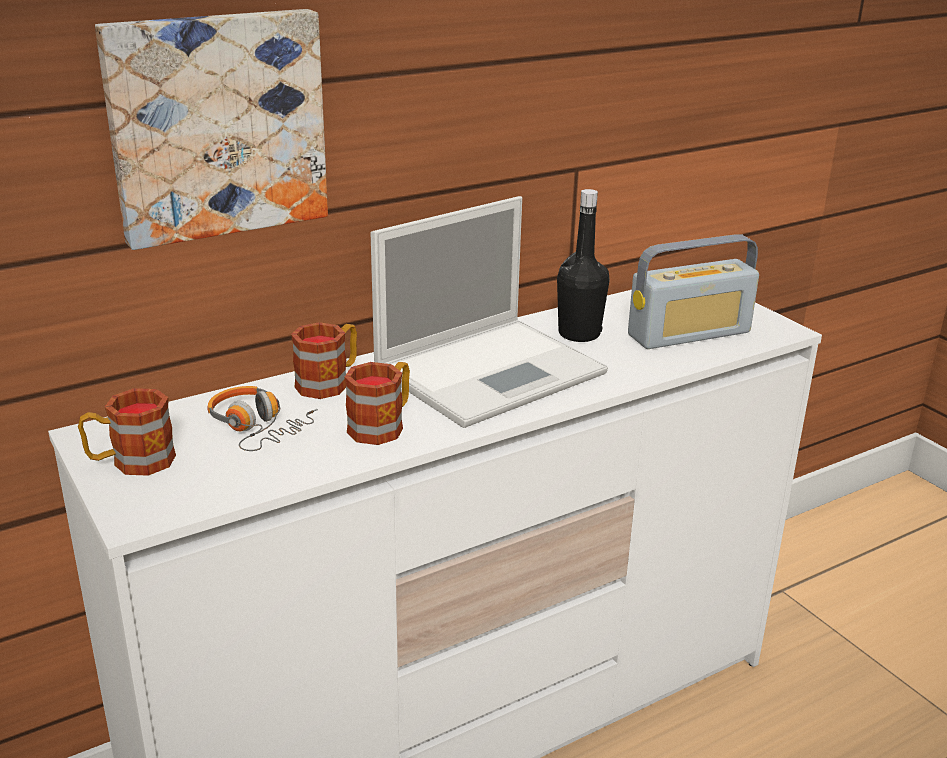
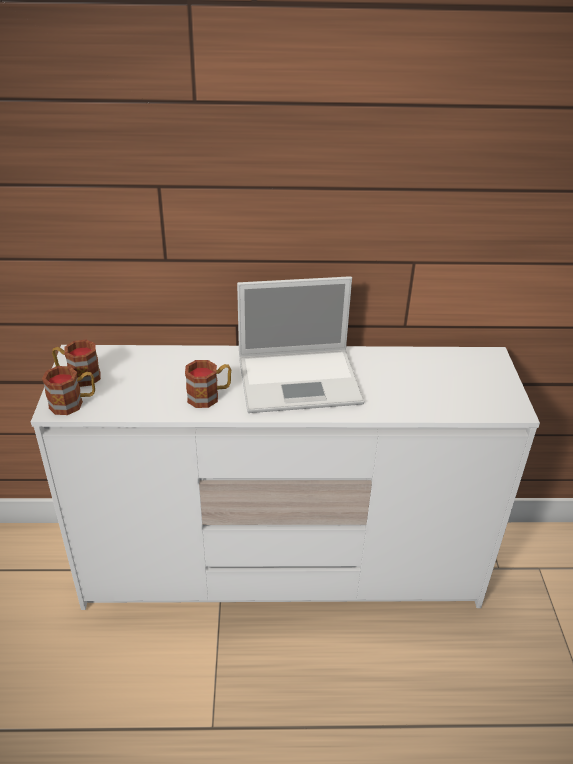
camera: 30 degrees right, 10 degrees up
(216, 125) = (158, 205): picture -> none
(257, 428) = (149, 376): headphones -> none
(329, 382) = (209, 358): mug -> mug (73, 403)
(579, 334) = (377, 370): black bottle -> none
(689, 334) = (447, 392): radio -> none

